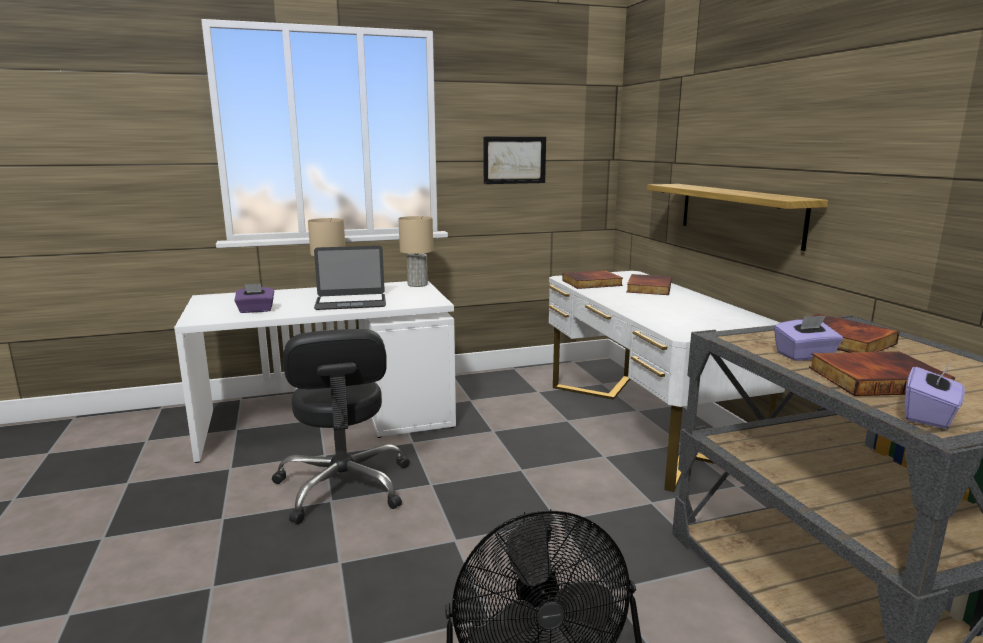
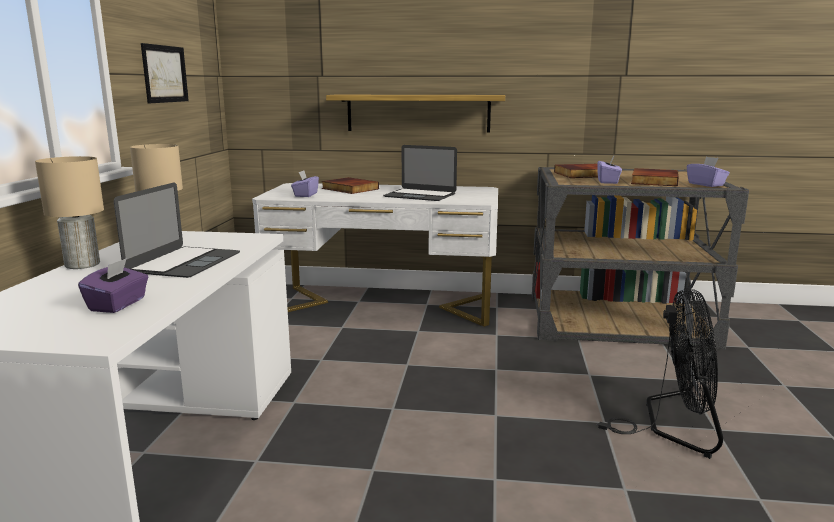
camera: 65 degrees left, 0 degrees up
(344, 490) = (356, 458): black office chair -> none
(592, 283) = (305, 195): book -> purple tissue box
(667, 310) = (420, 195): none -> laptop

